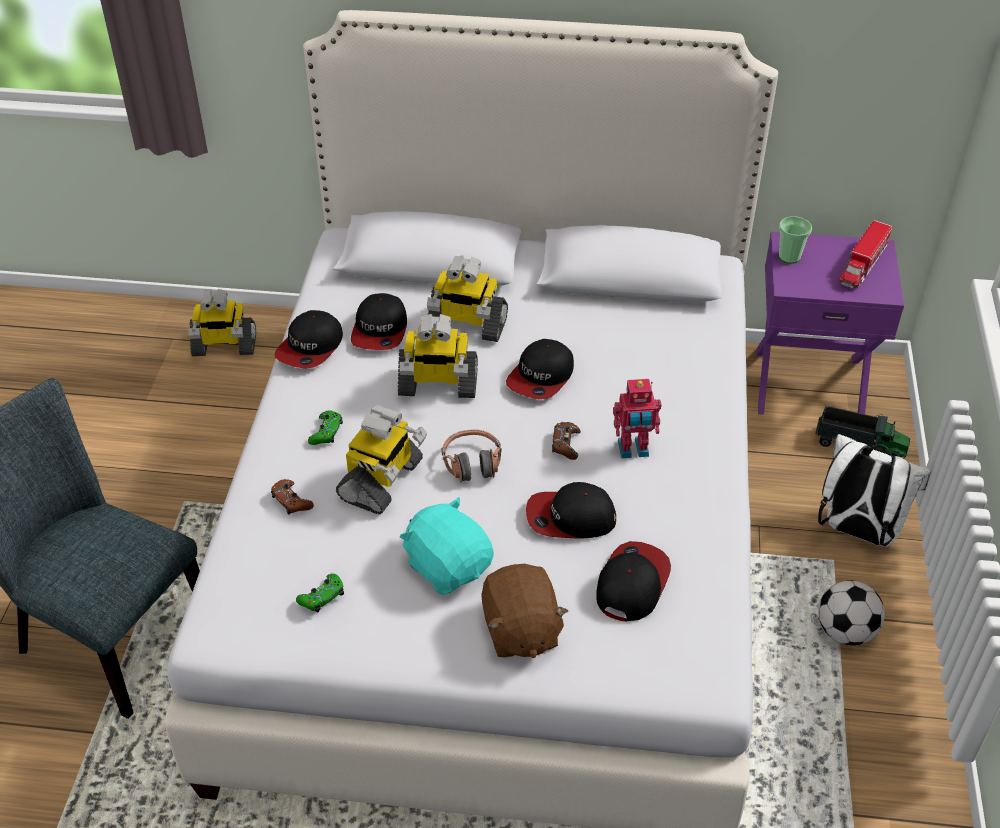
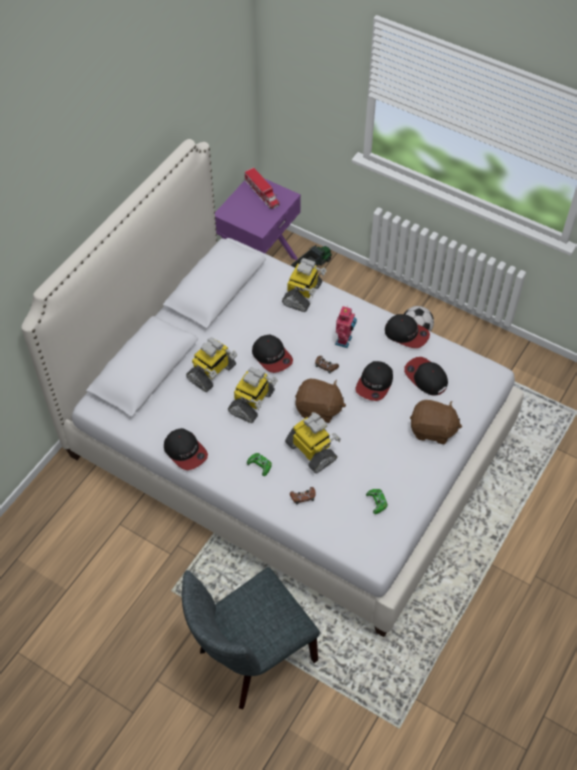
camera: 65 degrees left, 10 degrees up
(224, 346) = (44, 530): toy robot -> toy robot (303, 295)
(380, 330) = (191, 414): cap -> cap (406, 334)
(448, 566) = (381, 444): turquoise plush toy -> none
(472, 463) = (318, 409): headphones -> brown plush toy
(789, 257) = (237, 218): cup -> none
(857, 531) = (362, 297): white backpack -> none

